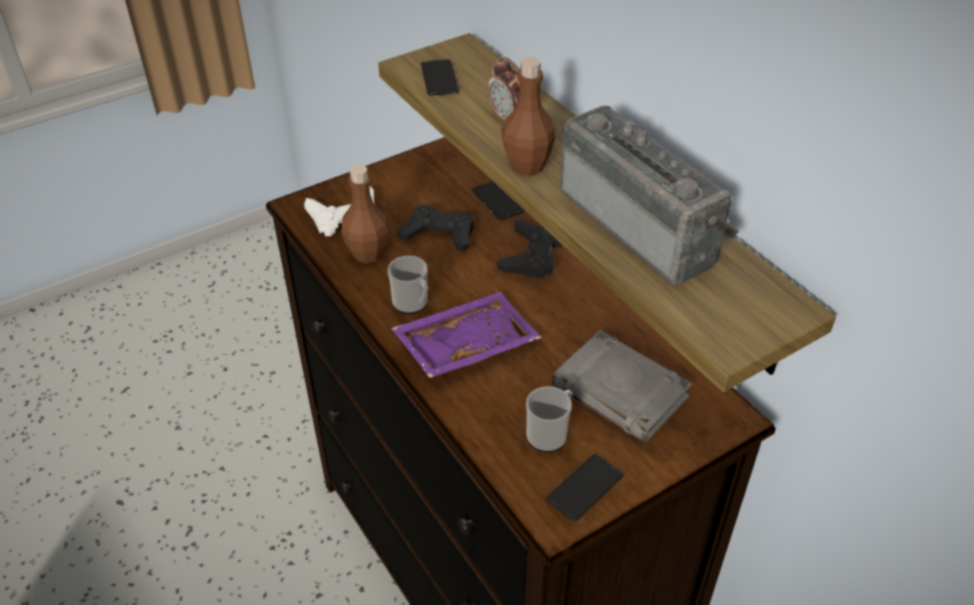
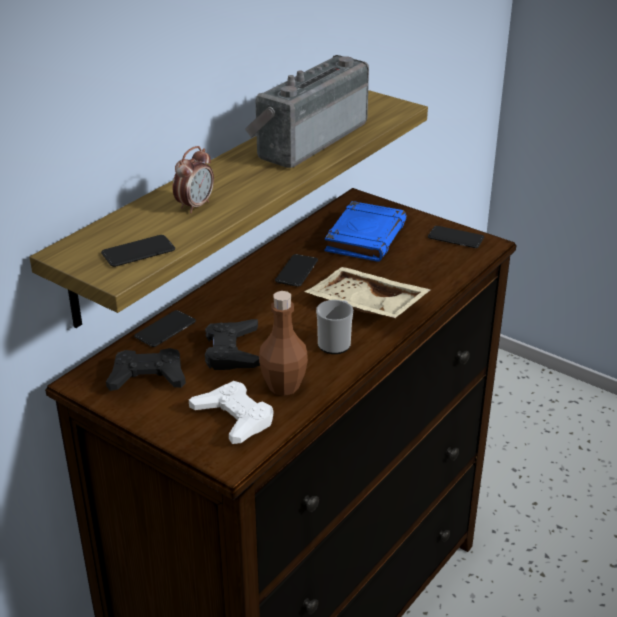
camera: 110 degrees left, 10 degrees down
(465, 345) = (365, 306): purple tray -> beige tray
(527, 166) = (263, 187): brown bottle -> none
(531, 255) = (237, 296): black game controller -> black game controller (147, 377)
(550, 434) = (423, 256): mug -> none
(563, 310) = (296, 271): none -> phone
(621, 393) = (365, 237): grey book -> blue book

